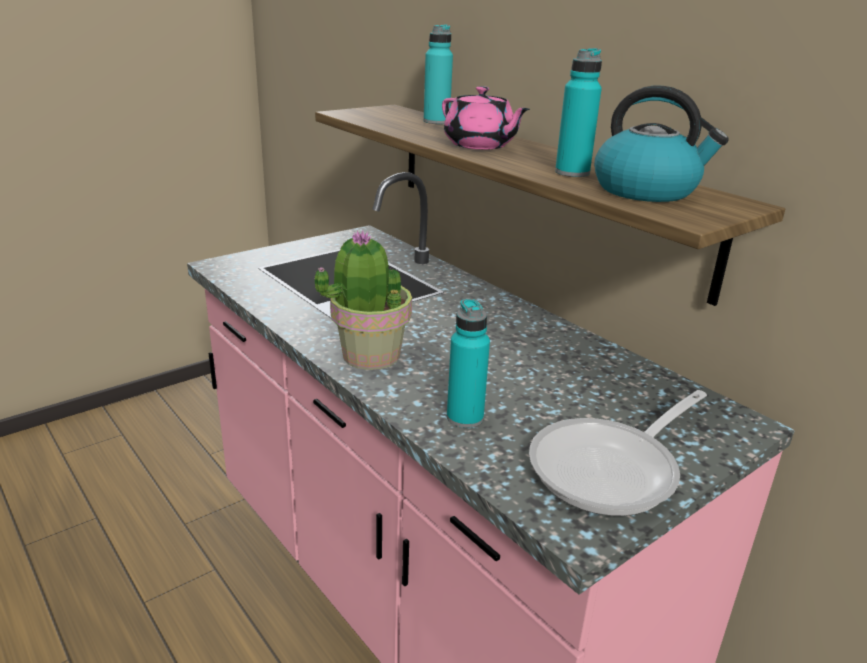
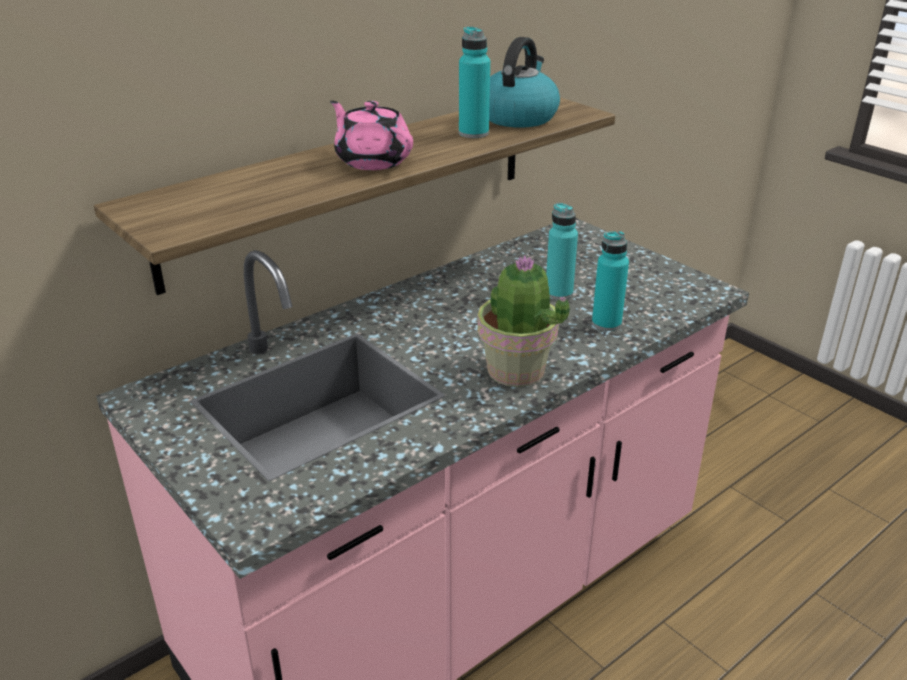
camera: 90 degrees left, 5 degrees up
(436, 121) = (240, 179): turquoise bottle -> turquoise bottle (559, 293)
(480, 145) = (373, 161): pink teapot -> pink teapot turned 90 degrees counterclockwise
(612, 469) = (645, 274): frying pan -> none

